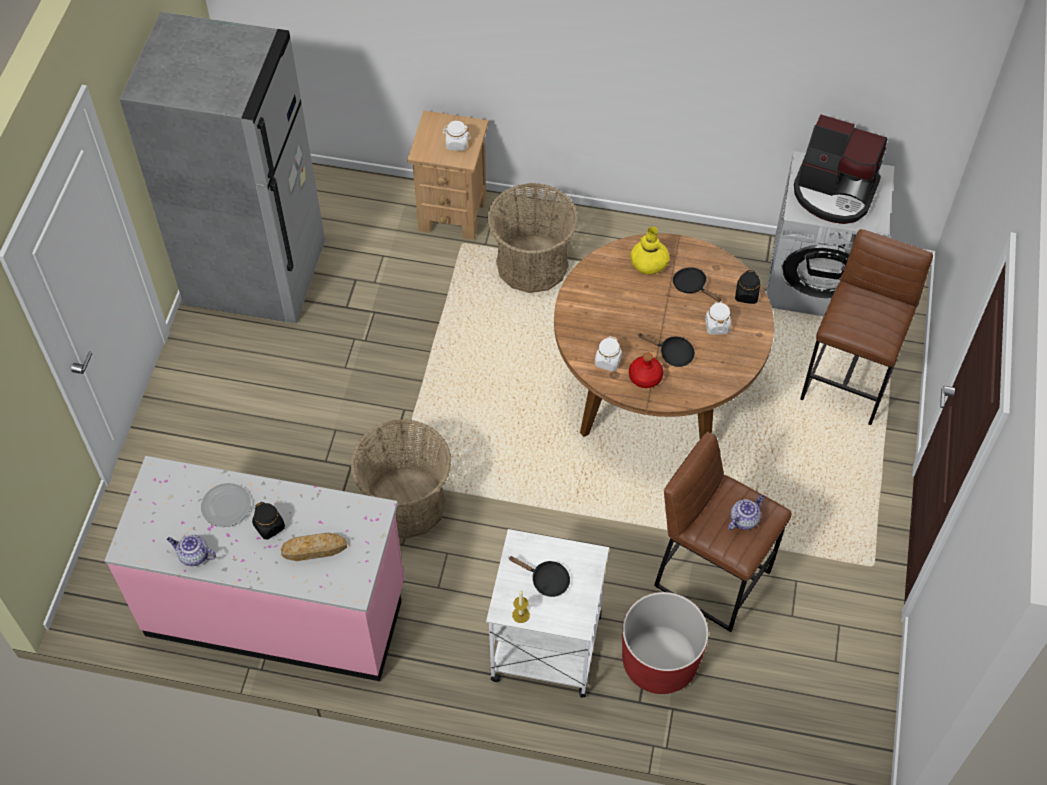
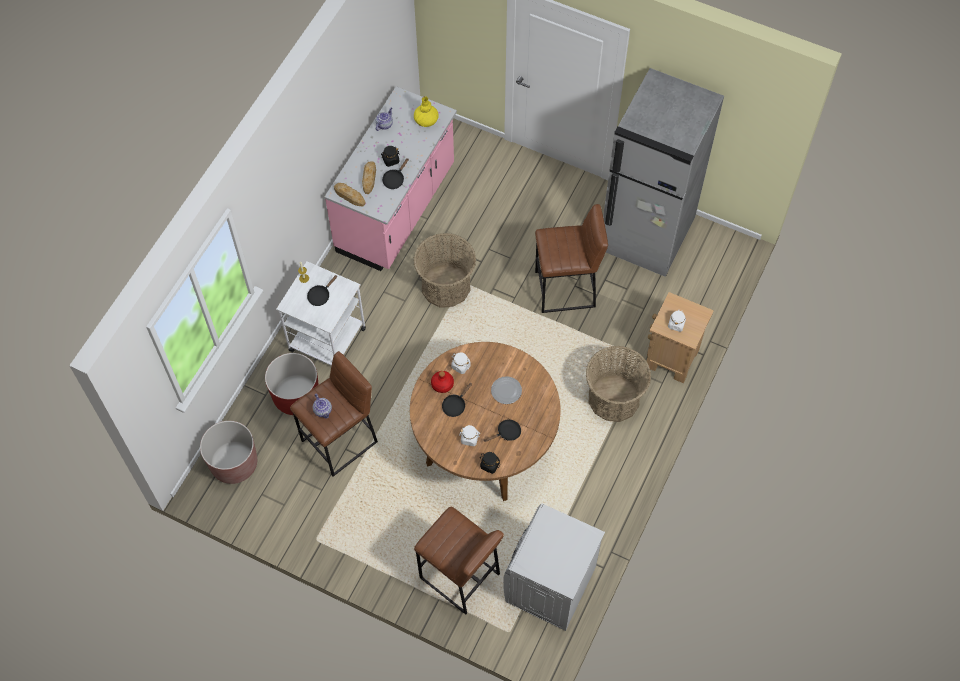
camera: 105 degrees right, 5 degrees up
(227, 506) = (410, 143): plate -> plate (506, 391)
(308, 510) = (394, 179): none -> black frying pan
(357, 570) = (349, 196): none -> bread
(373, 349) = (566, 289): none -> brown stool
(648, 263) = (533, 411): yellow vase -> yellow vase (426, 119)
(803, 717) = (234, 463): none -> brown planter
(834, 193) = (557, 546): coffee machine -> none

